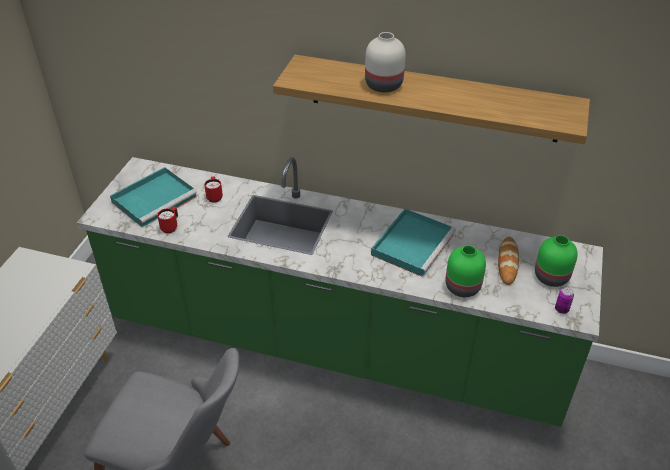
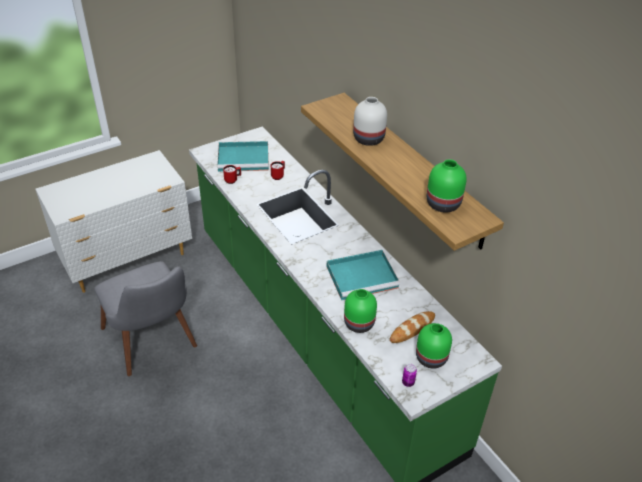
camera: 40 degrees right, 0 degrees up
(528, 109) = (442, 204): none -> green vase

